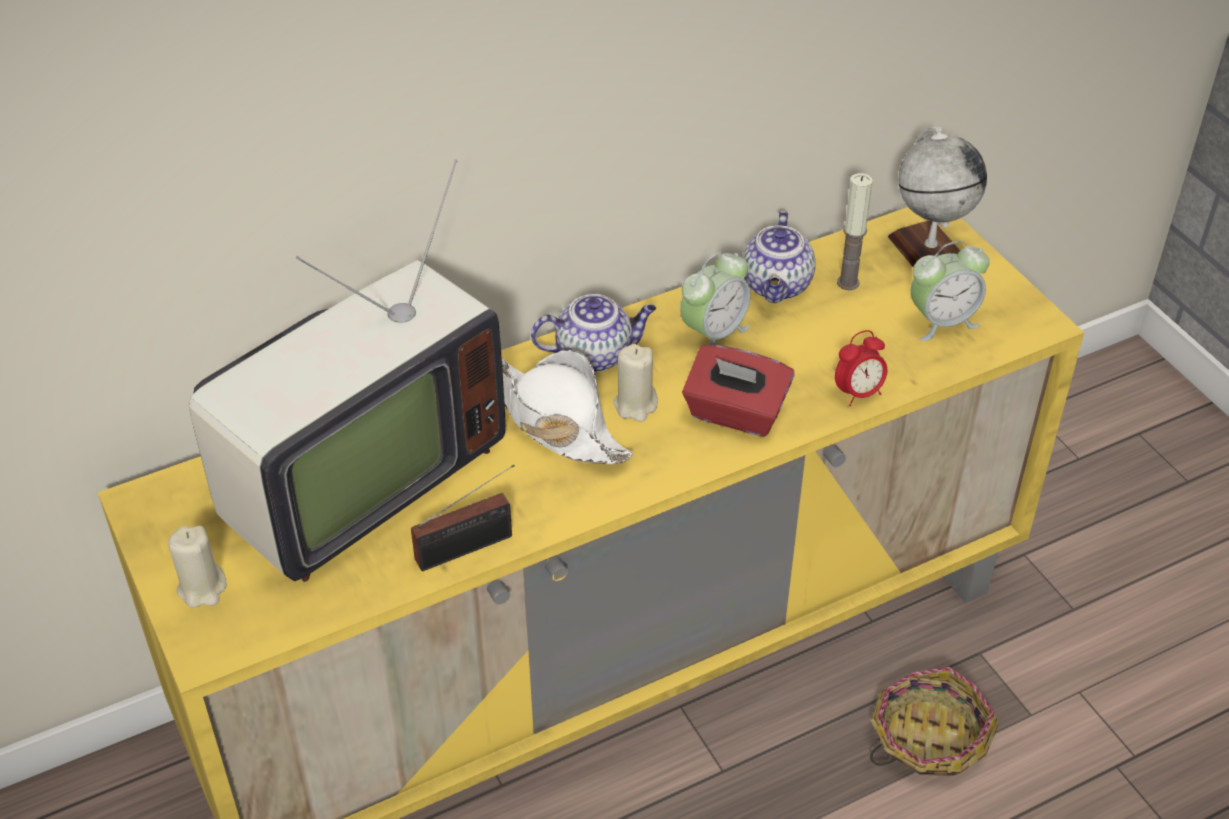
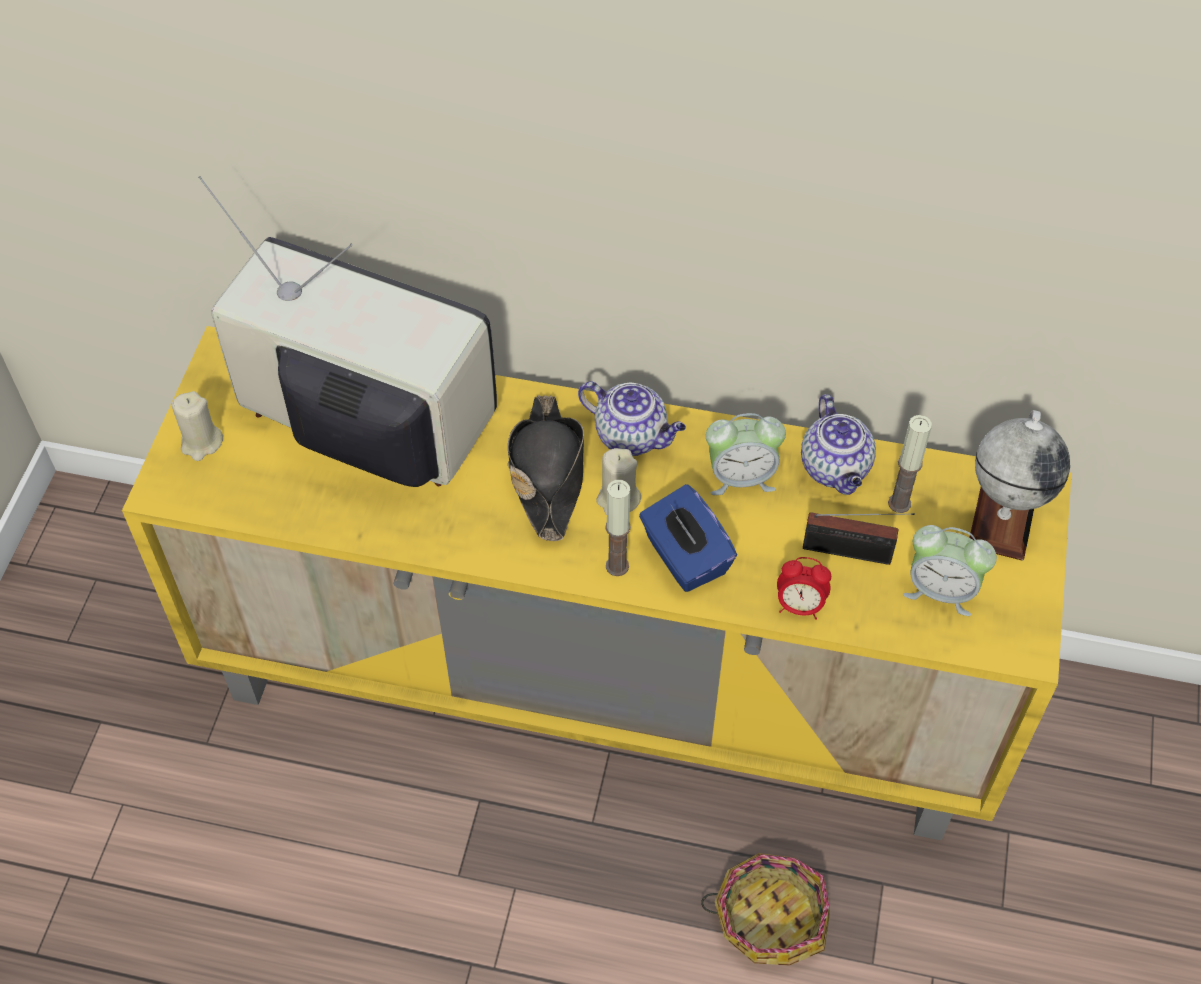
camera: 40 degrees right, 10 degrees up
(354, 482) = (366, 428): television -> television turned 150 degrees counterclockwise
(469, 547) = (390, 532): radio -> radio (852, 553)
(556, 421) = (547, 473): white hat -> black hat
(690, 452) = (617, 566): none -> candle
(735, 413) = (685, 557): red tissue box -> blue tissue box
(777, 286) = (836, 469): teapot -> teapot turned 60 degrees counterclockwise

